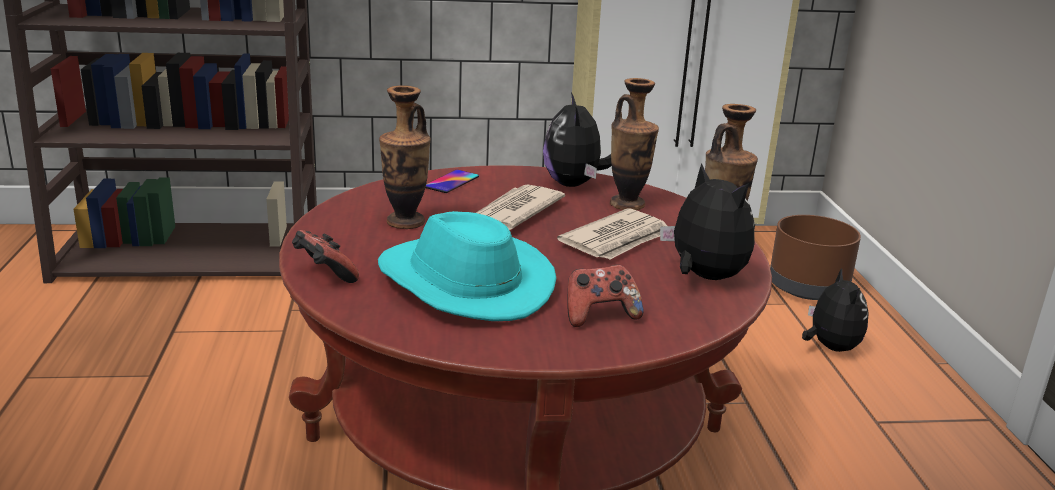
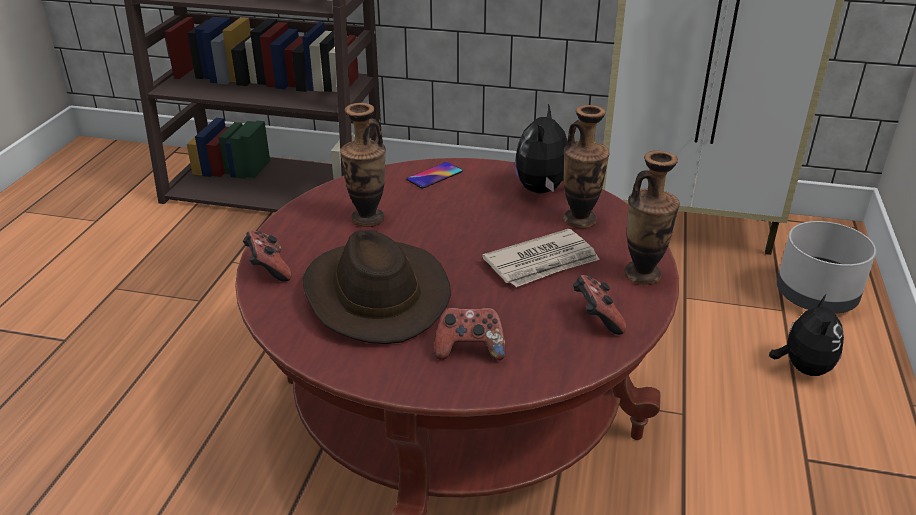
camera: 20 degrees right, 10 degrees up
(462, 283) = (374, 294): turquoise hat -> brown hat
(513, 212) = (467, 218): newspaper -> none
(703, 277) = (596, 318): plush toy -> game controller
(807, 288) = (816, 295): brown planter -> grey planter

